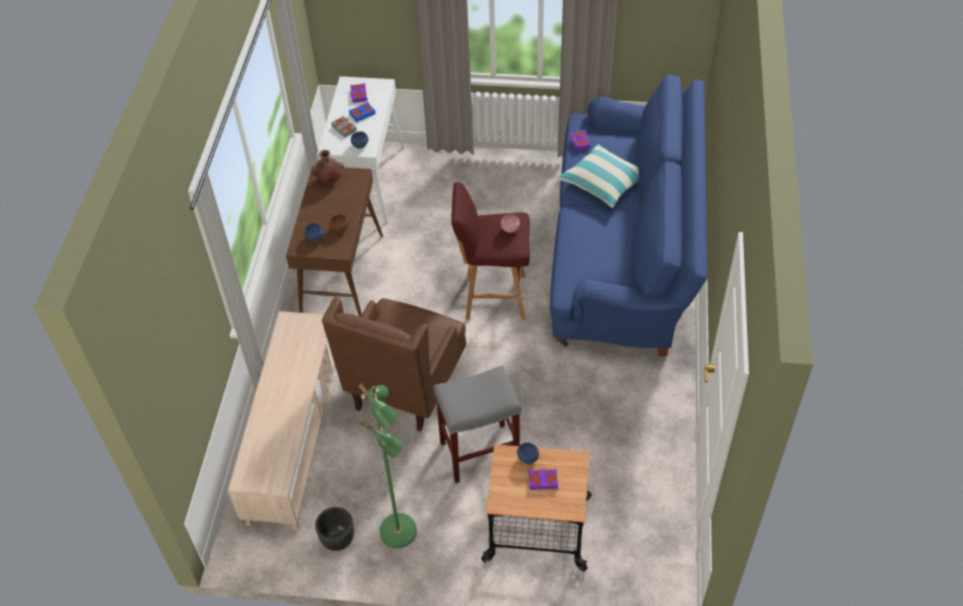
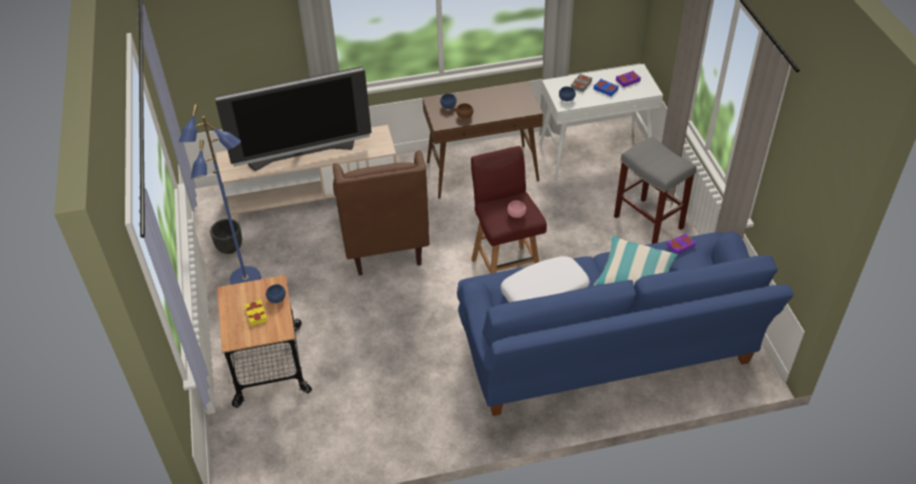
camera: 70 degrees right, 5 degrees down
(284, 401) = (302, 154): none -> television
(329, 179) = (516, 94): brown vase -> none
(399, 531) = (246, 280): green floor lamp -> blue floor lamp
(406, 387) = (384, 243): brown armchair -> brown armchair turned 105 degrees counterclockwise
(480, 451) = (335, 307): grey stool -> grey stool (649, 222)
(543, 480) = (256, 314): purple book -> yellow book
(596, 247) = (544, 291): none -> white pillow

